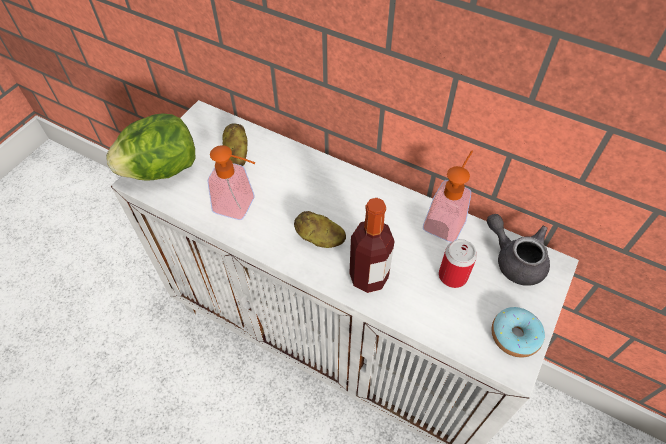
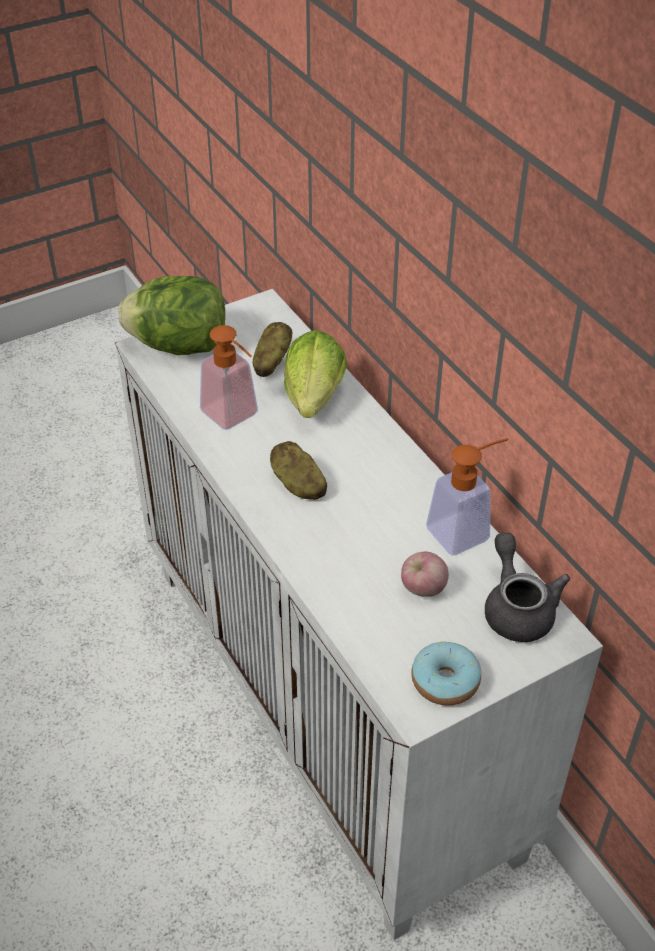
camera: 30 degrees right, 10 degrees down
(285, 172) = (313, 402): none -> lettuce
(368, 277) = (322, 546): bottle -> none
(453, 276) = (423, 589): can -> apple

